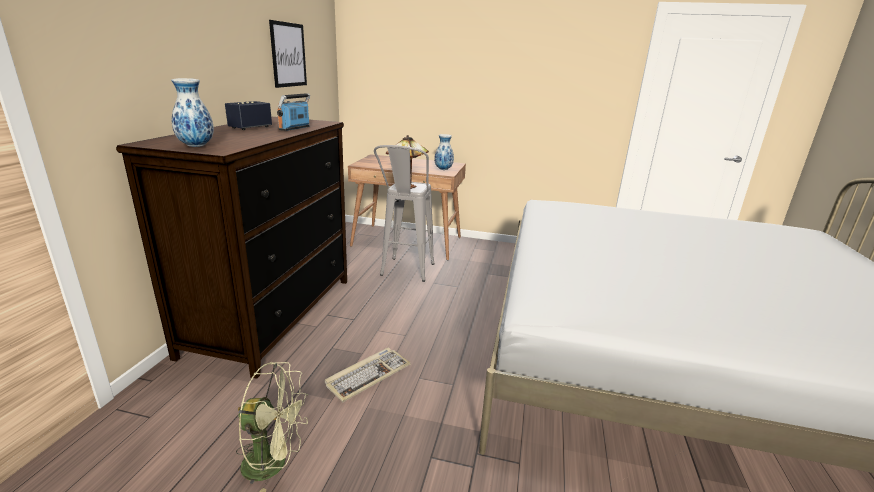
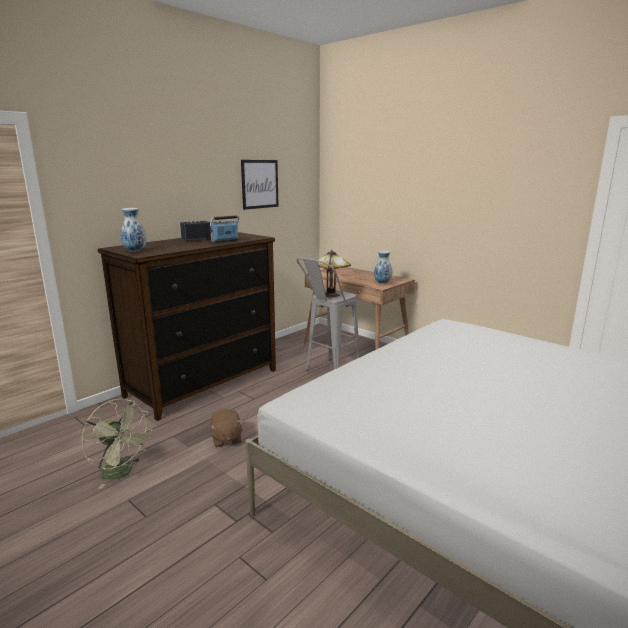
camera: 30 degrees right, 5 degrees down
(368, 375) = (226, 439): keyboard -> brown plush toy

